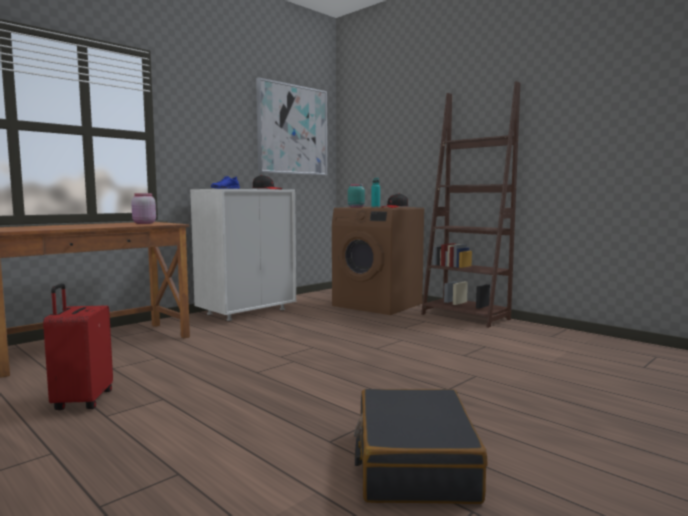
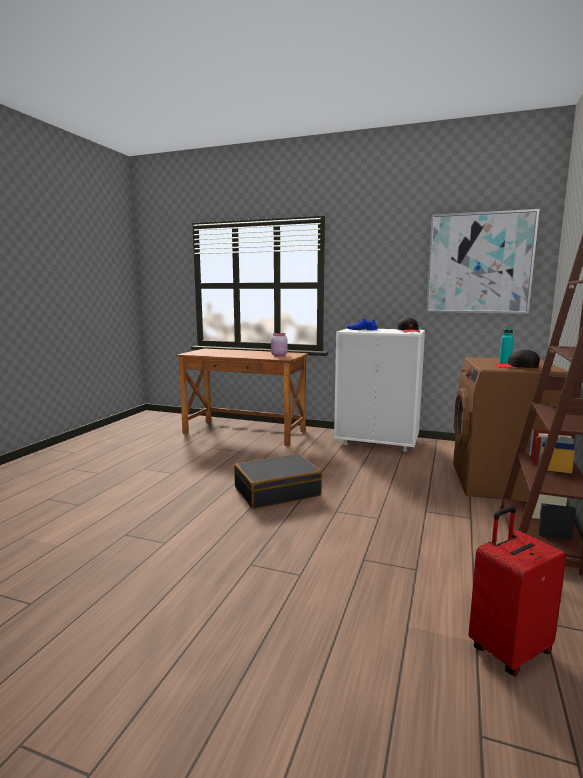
camera: 65 degrees right, 5 degrees up
(82, 401) = (160, 458): red suitcase -> red suitcase (508, 649)
(355, 207) = (492, 359): turquoise jar -> none
(414, 463) = (96, 570): black suitcase -> black suitcase (277, 491)

